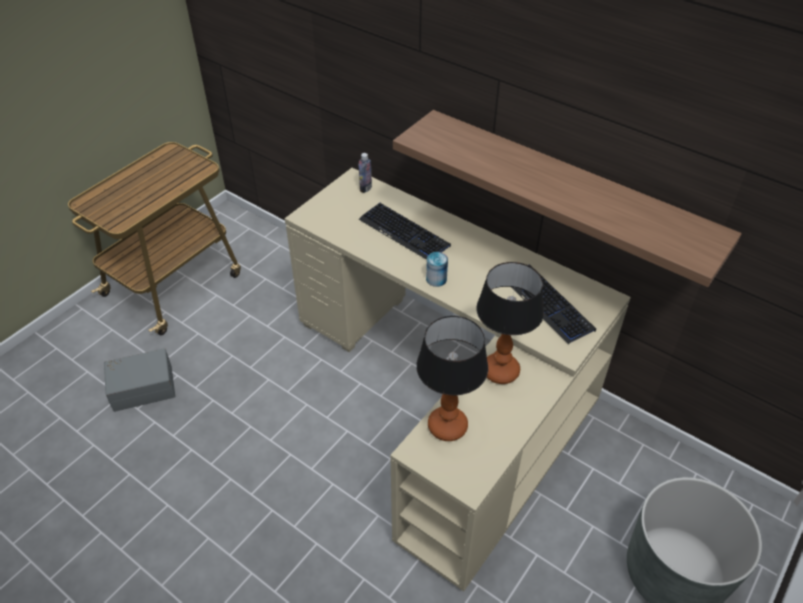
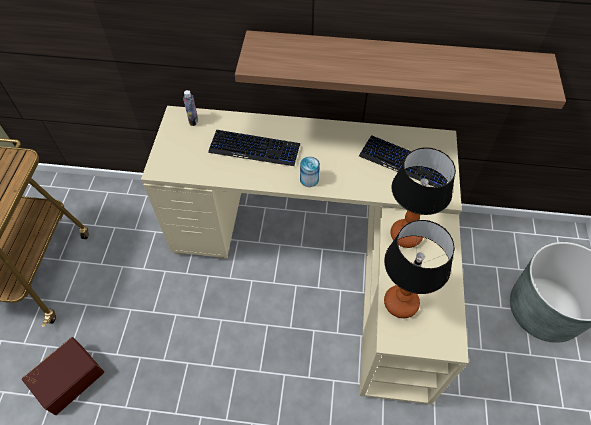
camera: 30 degrees left, 10 degrees up
(142, 386) = (67, 378): grey storage box -> brown storage box

